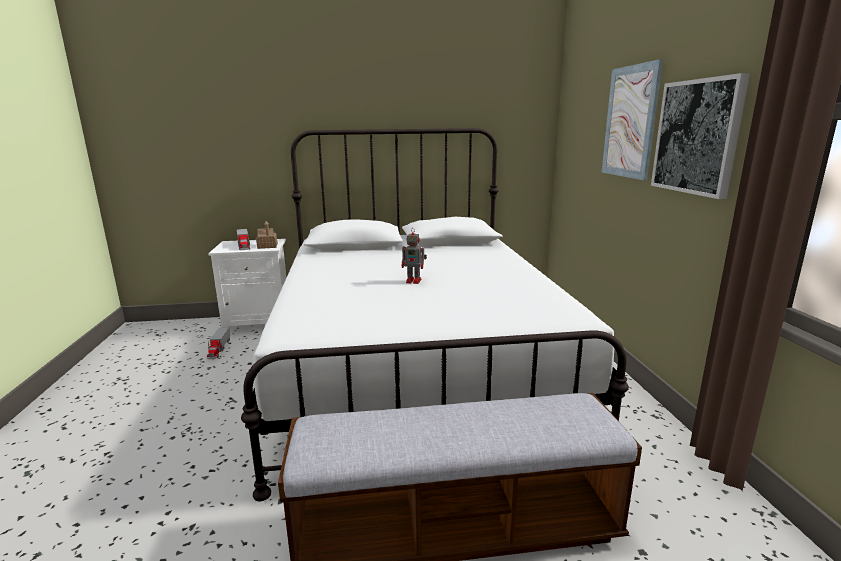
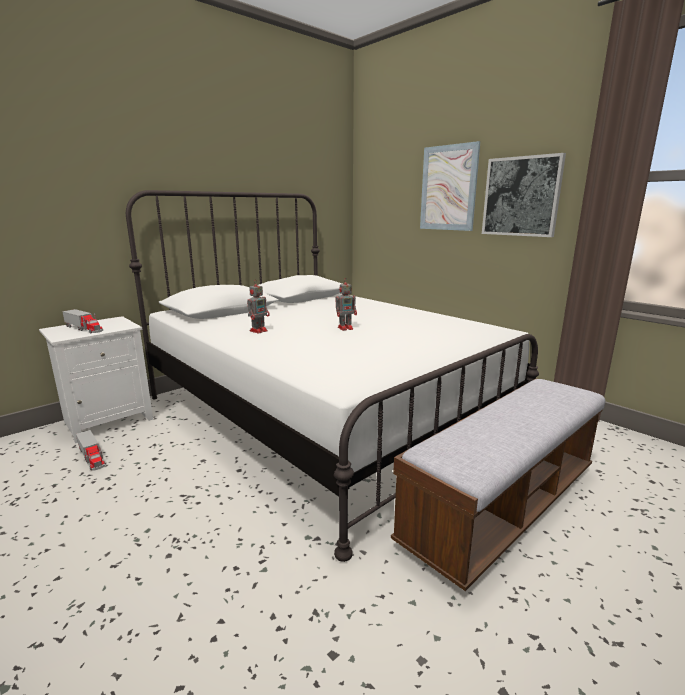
camera: 35 degrees left, 0 degrees up
(267, 246) = (118, 325): toy house -> none
(340, 269) = (259, 330): none -> toy robot

